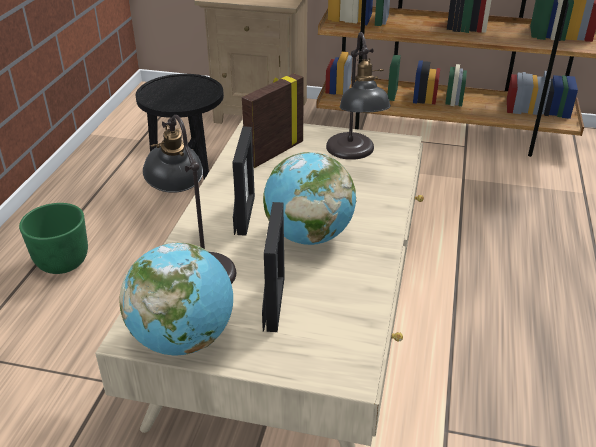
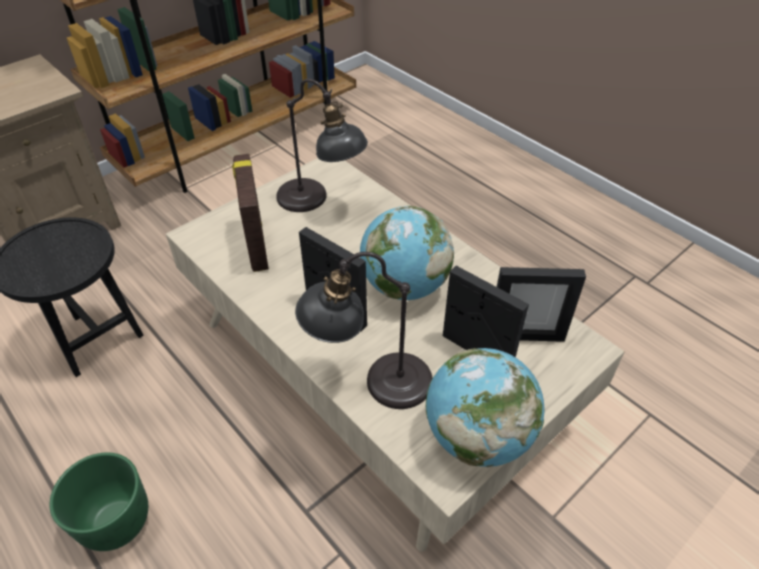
camera: 55 degrees left, 10 degrees up
(325, 326) = (525, 335): none -> picture frame

